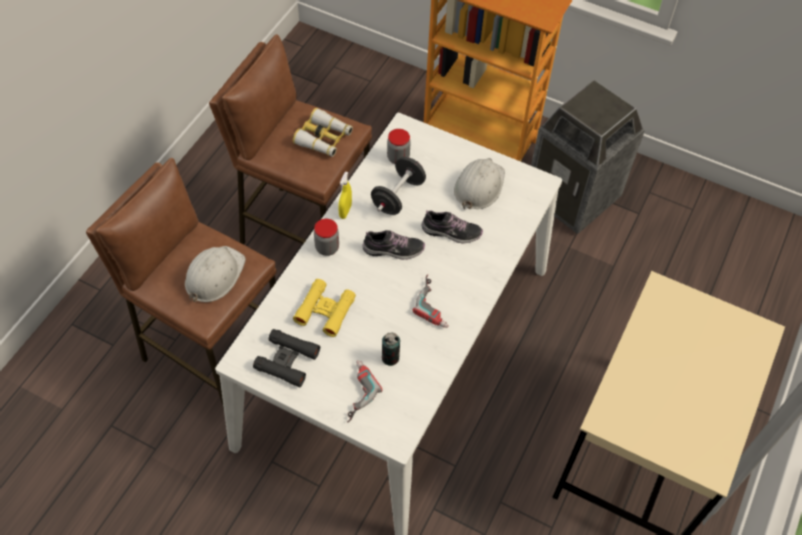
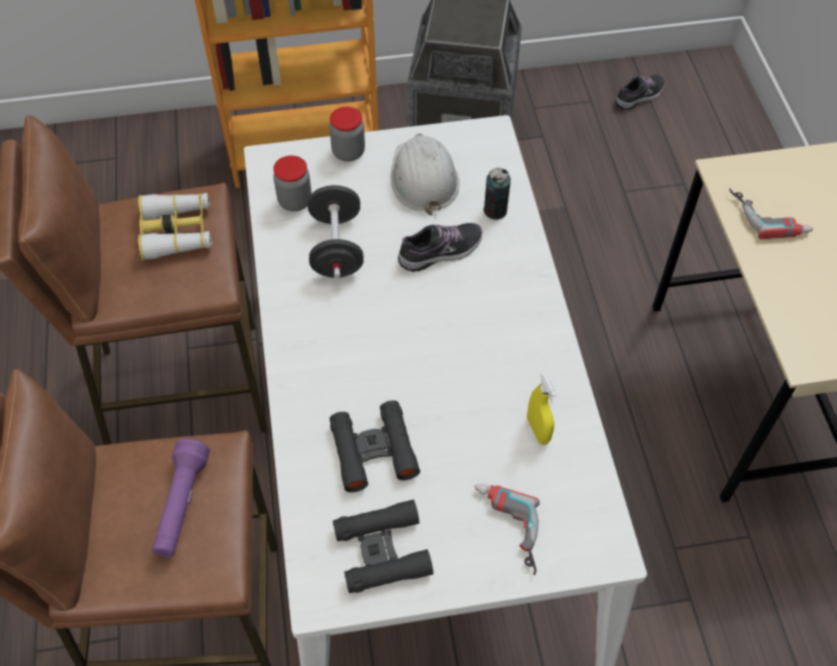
camera: 35 degrees left, 0 degrees up
(214, 276) = (181, 505): white hard hat -> purple flashlight
(325, 311) = (373, 450): yellow binoculars -> black binoculars
(327, 248) = (303, 368): jar -> jar (348, 152)
(345, 211) = (286, 307): yellow spray bottle -> yellow spray bottle (538, 430)
(390, 358) = (508, 454): can -> can (495, 211)
(393, 249) = (390, 317): shoe -> shoe (639, 96)
(436, 304) = (501, 349): power drill -> power drill (769, 215)

